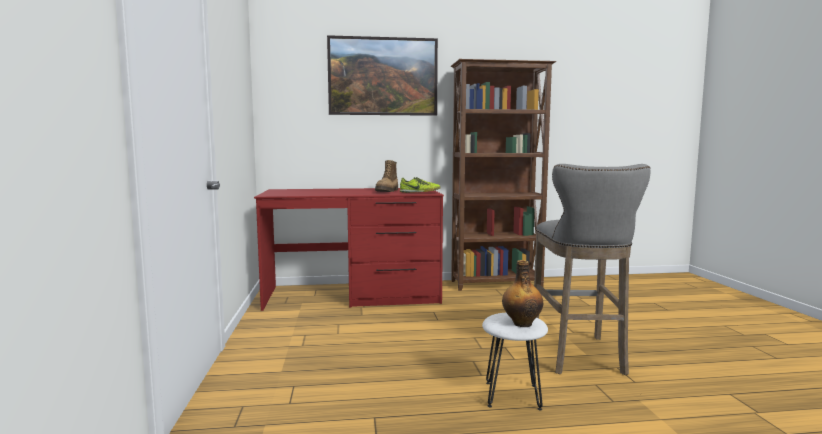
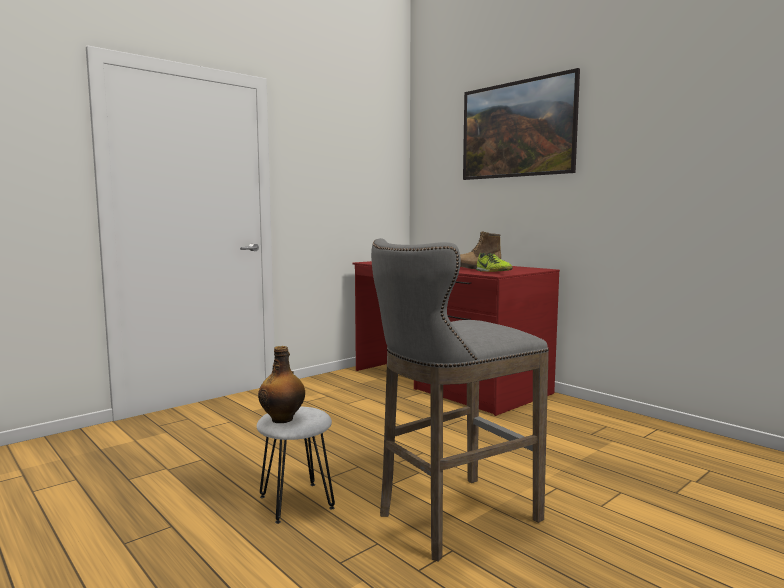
camera: 55 degrees right, 0 degrees up
(497, 284) = (626, 423): brown bookcase -> none

